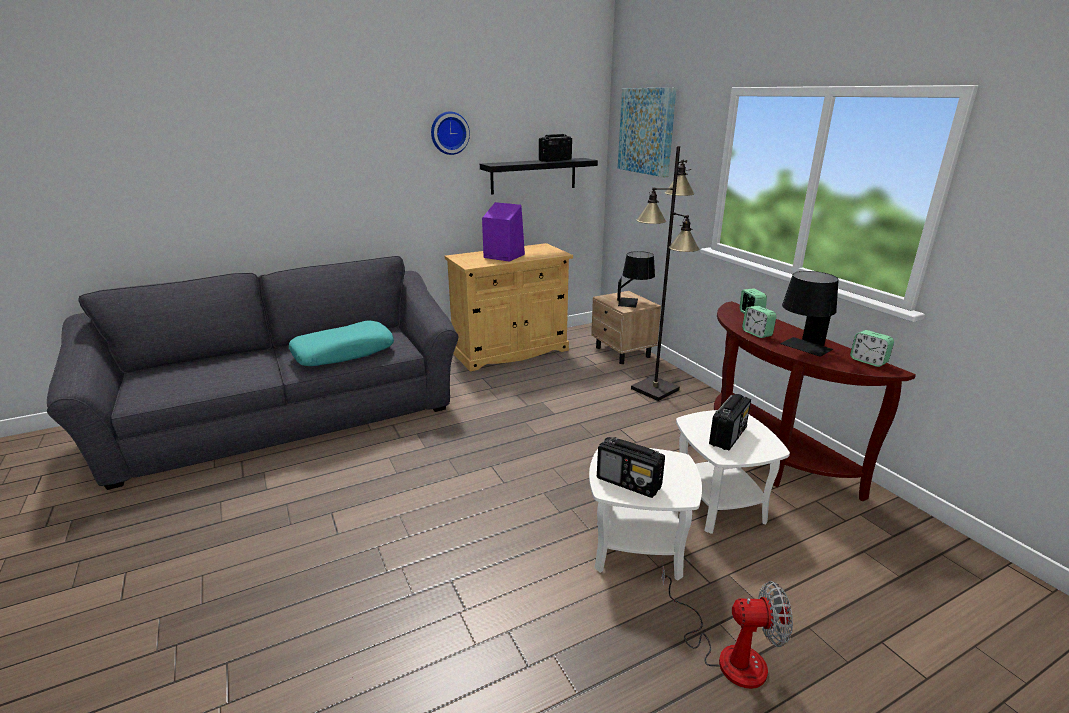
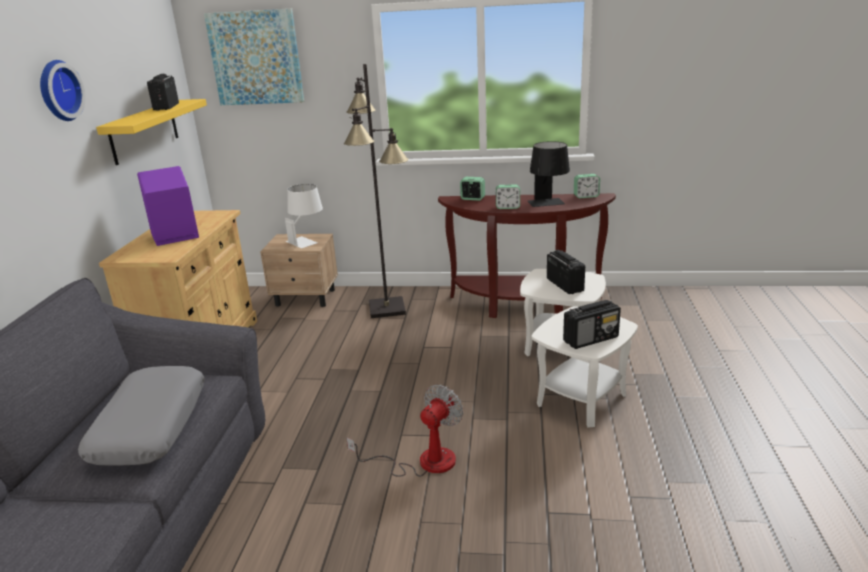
camera: 55 degrees left, 0 degrees up
(343, 353) = (150, 426): turquoise pillow -> grey pillow
(533, 175) = (144, 131): black shelf -> yellow shelf
(634, 302) = (307, 240): black table lamp -> white table lamp
(727, 654) = (702, 405): fan -> fan (423, 462)

